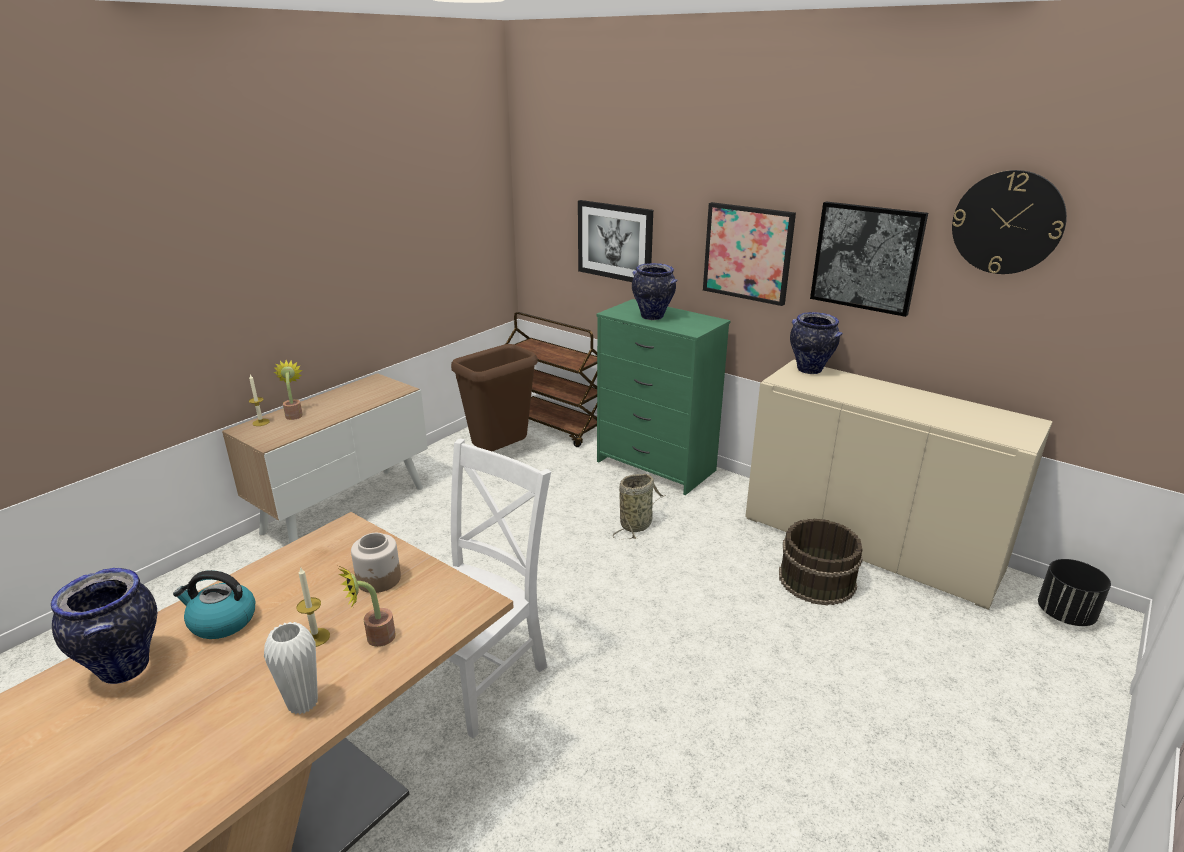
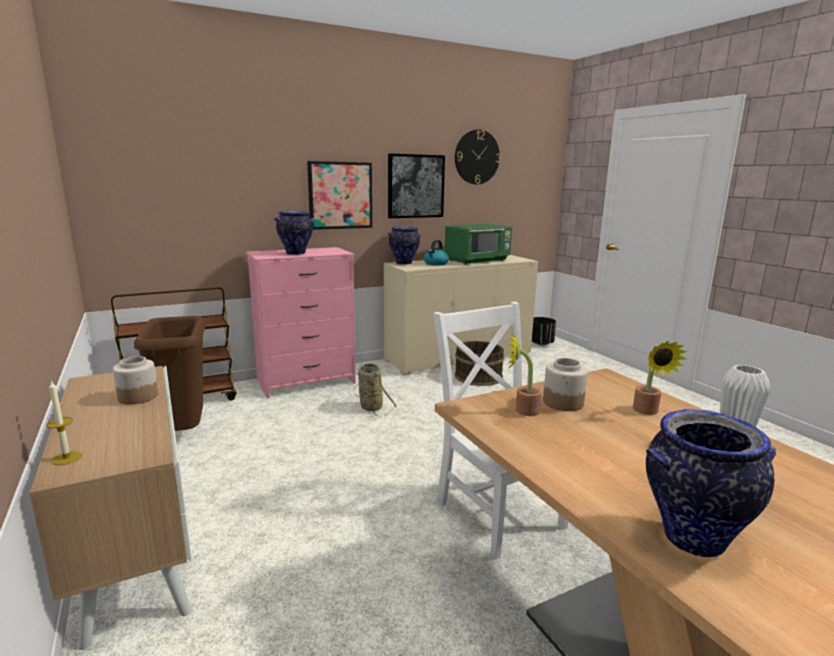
camera: 65 degrees left, 10 degrees down
(222, 622) = (611, 476): kettle -> kettle (436, 264)
(294, 414) = (89, 433): potted plant -> potted plant (522, 410)
(315, 637) = (644, 433): candle -> none
(355, 404) = (137, 397): none -> jar
(615, 241) = (216, 205): picture -> none
(655, 466) = (306, 382): green dresser -> pink dresser
(929, 408) = (478, 260): none -> green microwave

